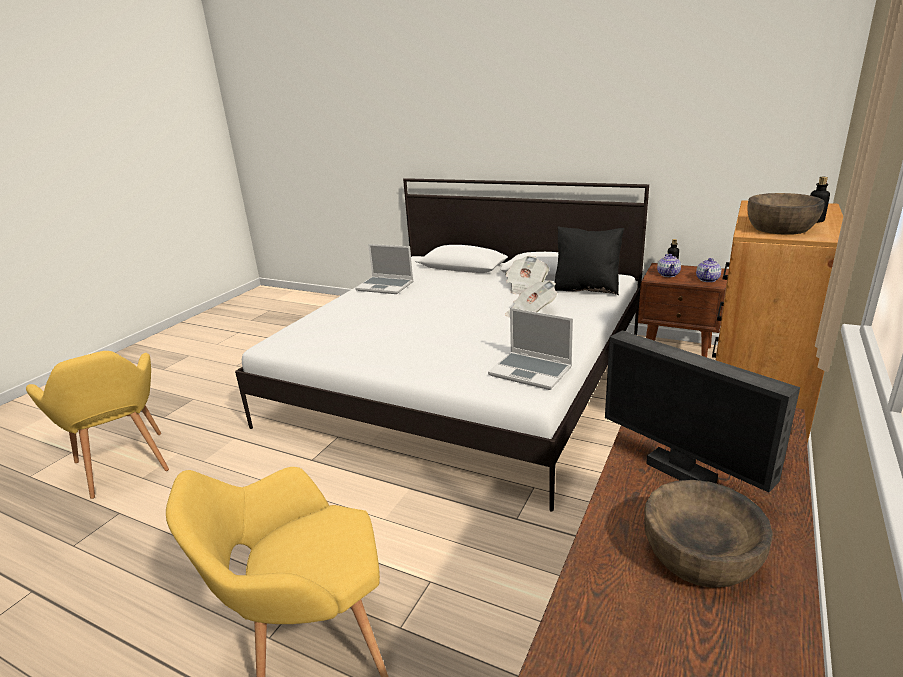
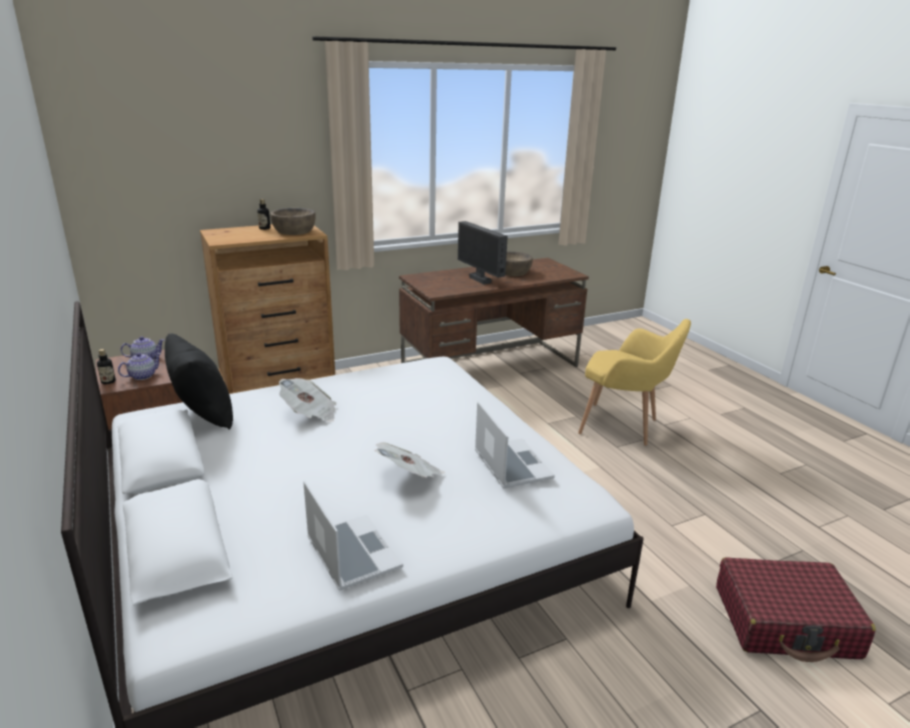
camera: 145 degrees left, 0 degrees up
(125, 469) = (786, 622): yellow armchair -> red suitcase
(525, 287) = (231, 449): newspaper -> newspaper (410, 476)
(531, 371) = (414, 371): laptop -> laptop (511, 464)
(682, 471) = (480, 280): monitor -> monitor turned 150 degrees clockwise

